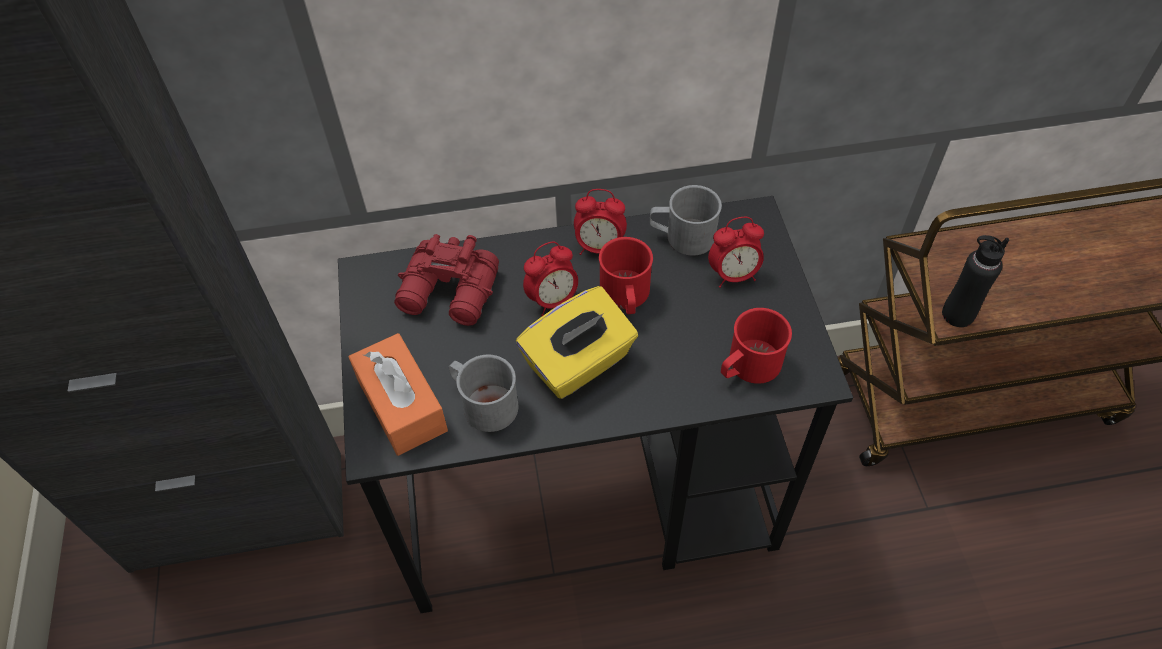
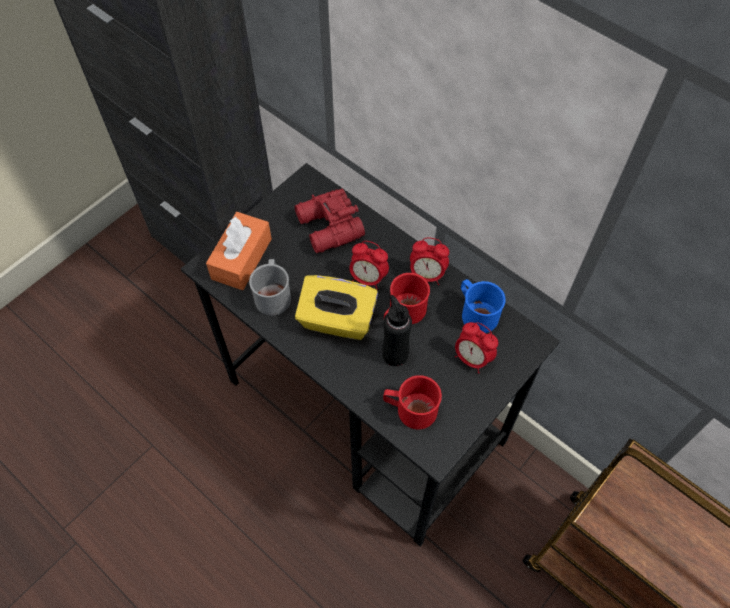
camera: 50 degrees right, 5 degrees up
(599, 247) = (427, 275): alarm clock -> alarm clock turned 45 degrees counterclockwise
(682, 237) = (476, 312): grey mug -> blue mug
(957, 314) = (607, 523): black bottle -> black bottle (395, 354)

